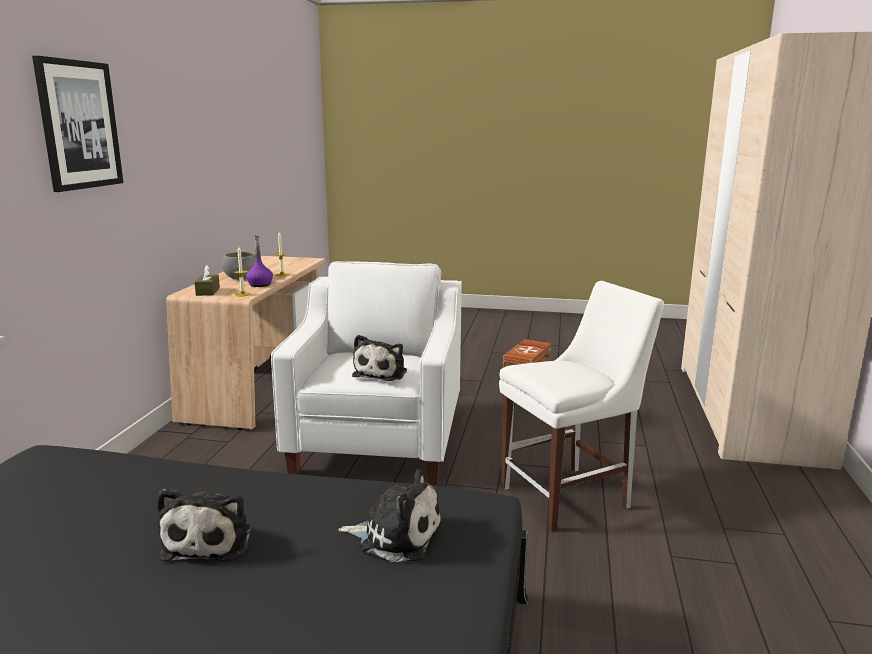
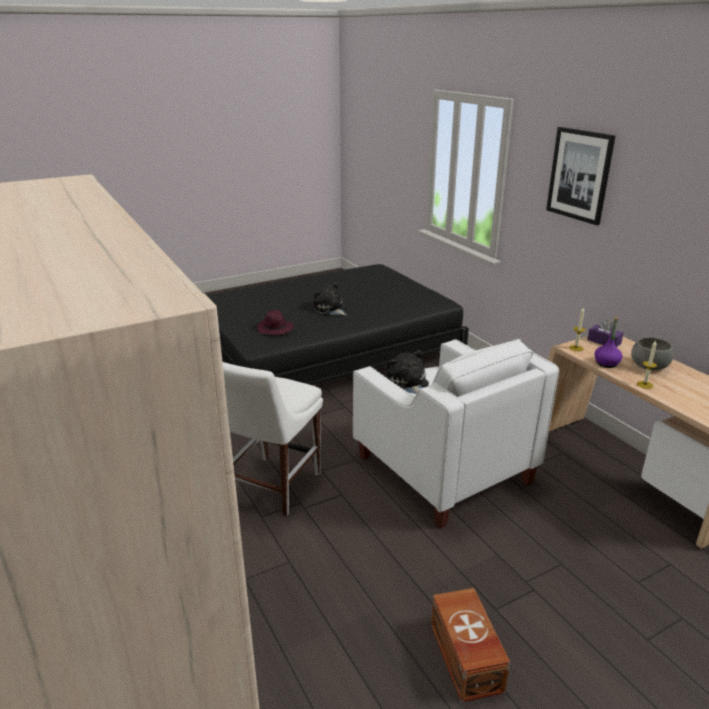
camera: 140 degrees right, 10 degrees up
(208, 291) = (604, 342): brown tissue box -> purple tissue box
(396, 535) = (275, 329): plush toy -> purple hat

